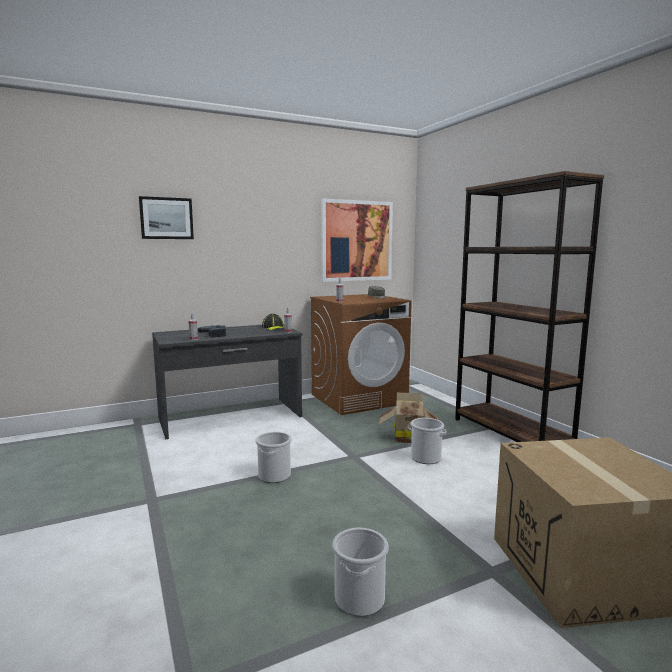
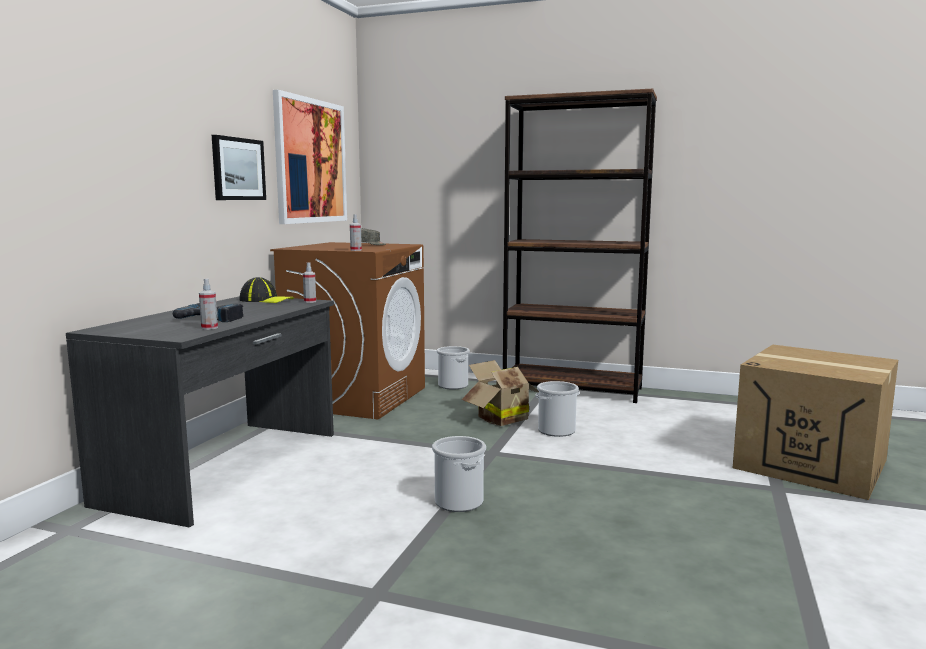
camera: 45 degrees left, 0 degrees up
(166, 218) = (70, 95): picture -> picture (238, 169)
(360, 599) = (762, 551): bucket -> bucket (453, 385)

